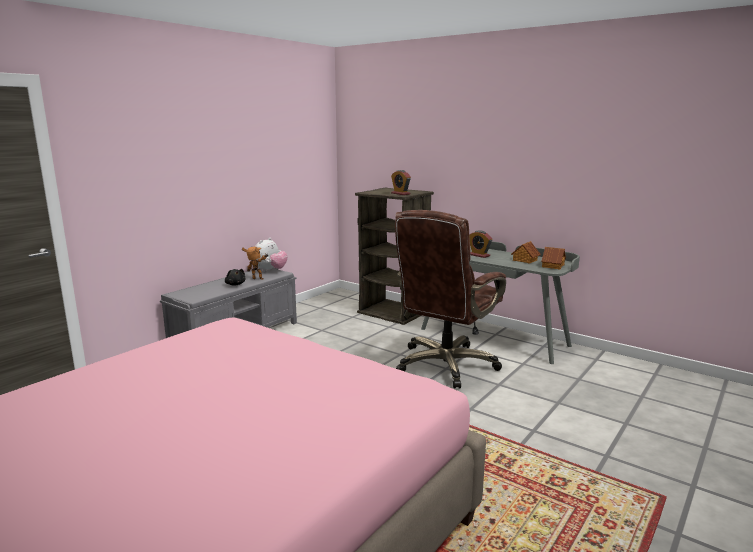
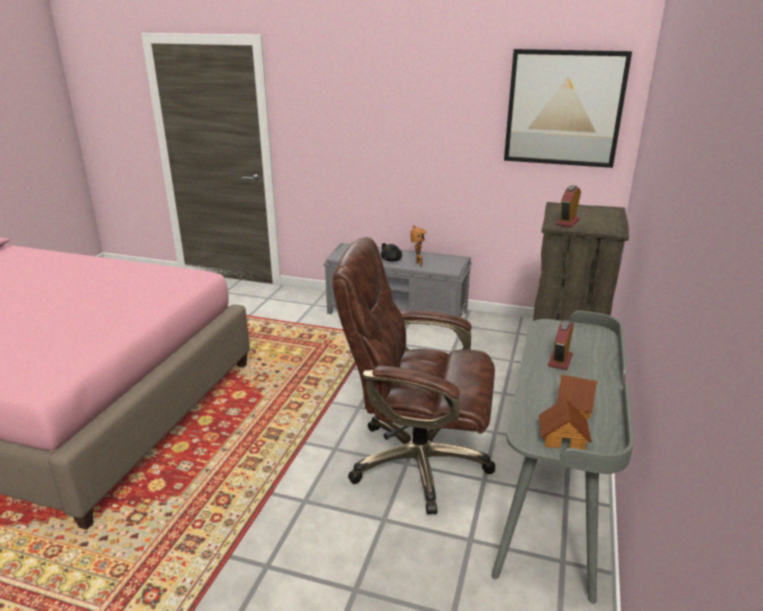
camera: 70 degrees right, 10 degrees up
(270, 271) = (453, 263): plush toy -> none
(301, 137) = (564, 108): none -> picture

